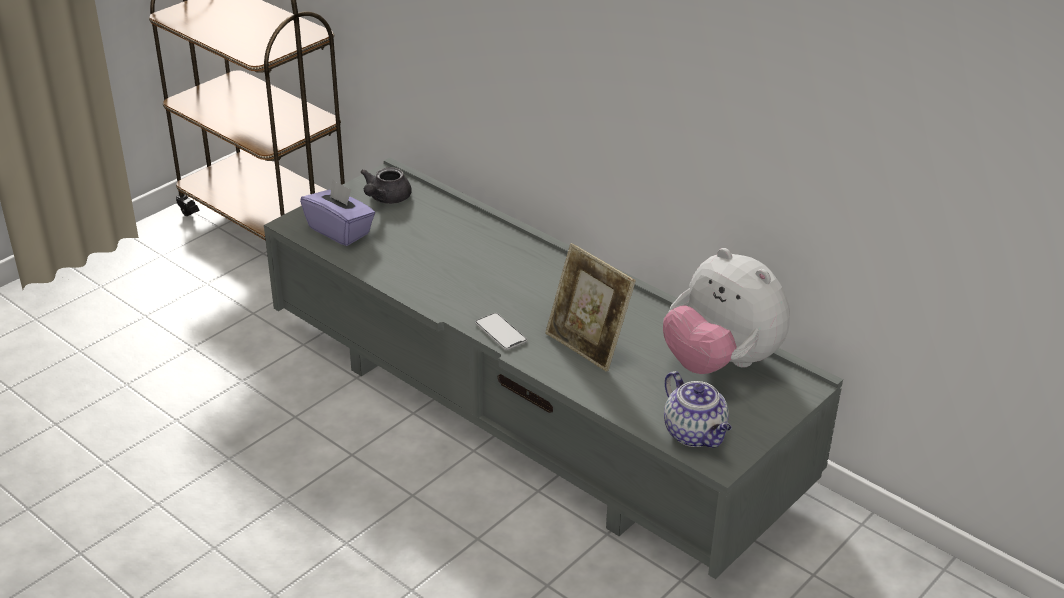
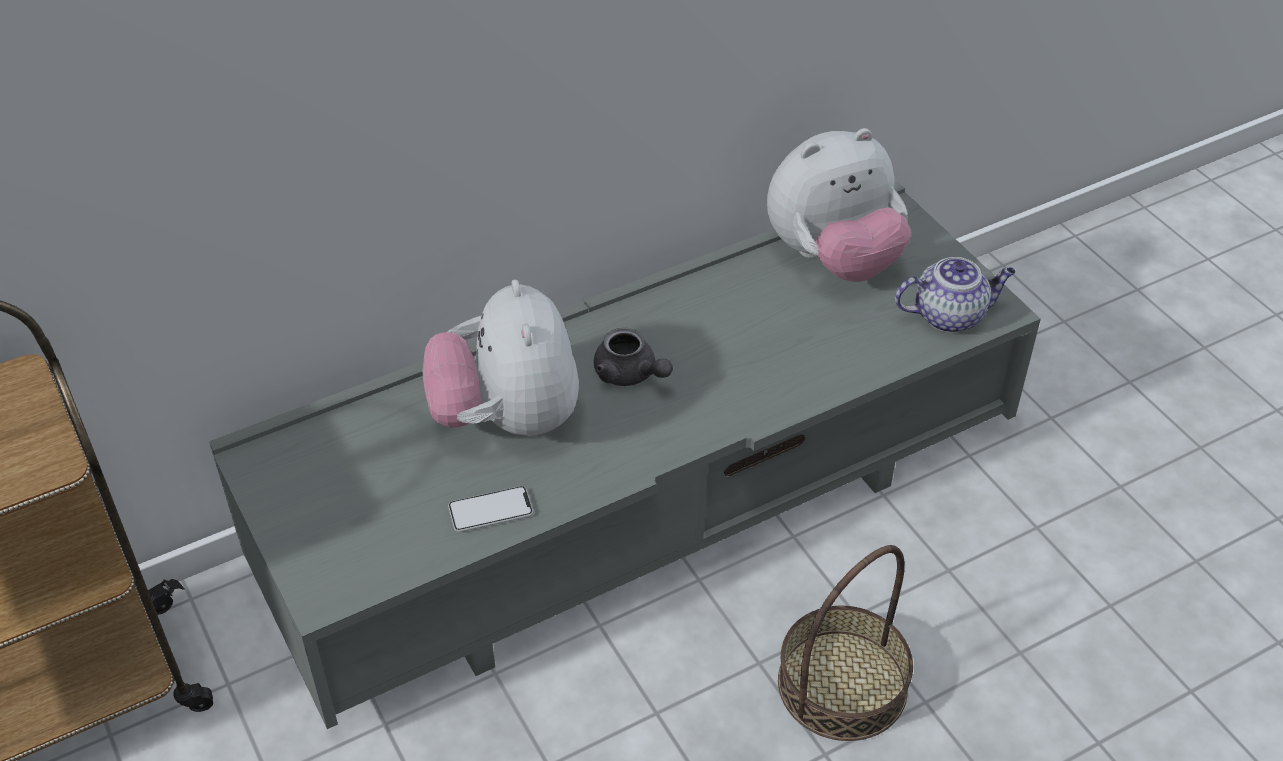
camera: 70 degrees left, 10 degrees up
(340, 231) = (375, 543): purple tissue box -> none
(385, 198) = (318, 472): grey teapot -> grey teapot (630, 375)
(410, 541) = (842, 684): none -> basket
(465, 253) = (507, 418): none -> plush toy
(500, 332) = (703, 426): phone -> phone (490, 510)
(587, 346) = (762, 356): picture frame -> none

